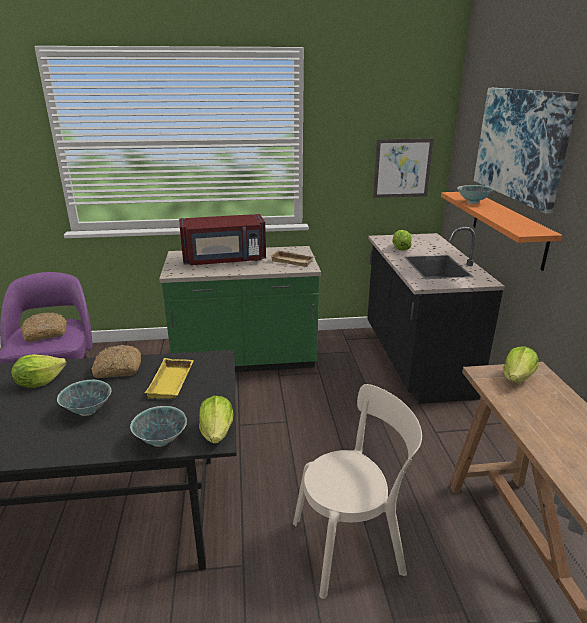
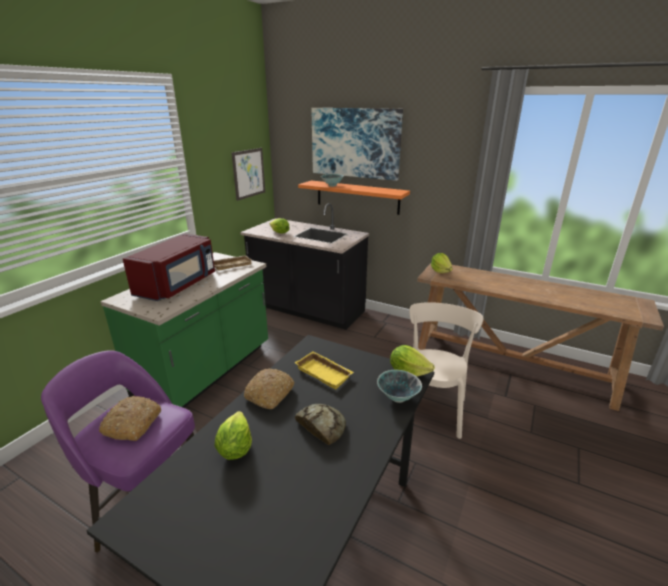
camera: 55 degrees left, 0 degrees up
(87, 411) = (321, 426): bowl -> bread

